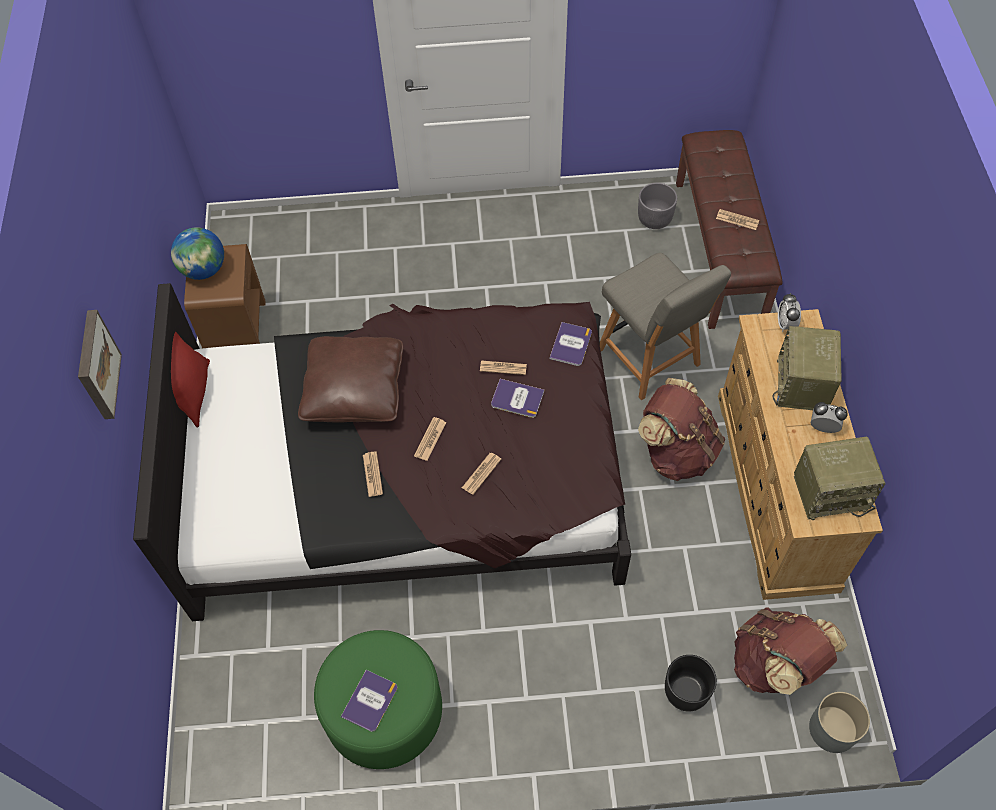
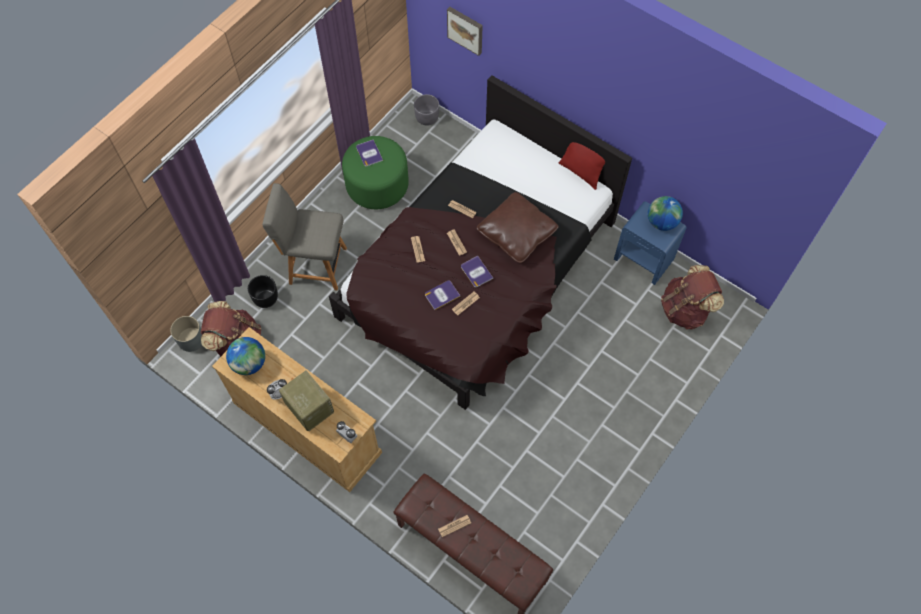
camera: 130 degrees right, 5 degrees up
(95, 365) = (555, 60): picture -> picture (466, 29)
(237, 330) = (644, 259): brown nightstand -> blue nightstand
(571, 345) = (449, 346): book -> book (476, 272)
(650, 360) = (436, 440): grey chair -> grey chair (315, 265)
(654, 219) = (530, 538): grey planter -> grey planter (427, 118)
(676, 451) = (372, 401): brown backpack -> brown backpack (685, 309)
(831, 492) = (249, 363): radio -> globe

